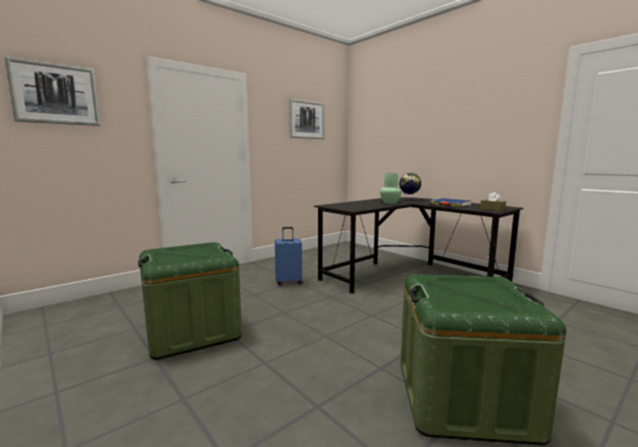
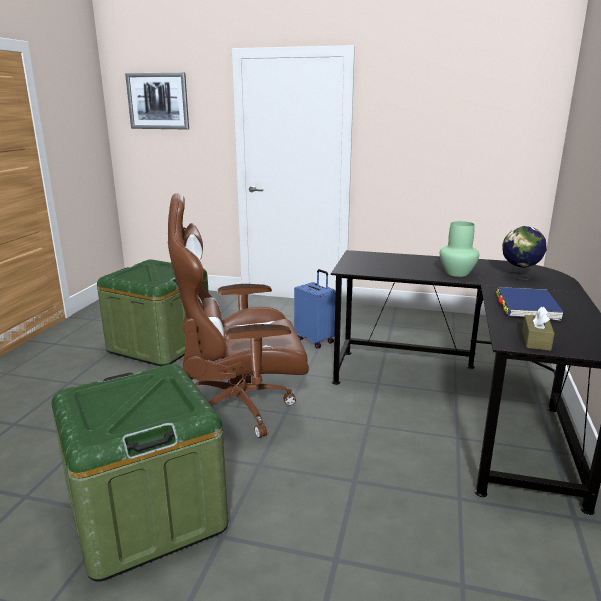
camera: 55 degrees right, 10 degrees up
(306, 120) = (462, 104): picture -> none
(350, 325) = (245, 408): none -> brown office chair

